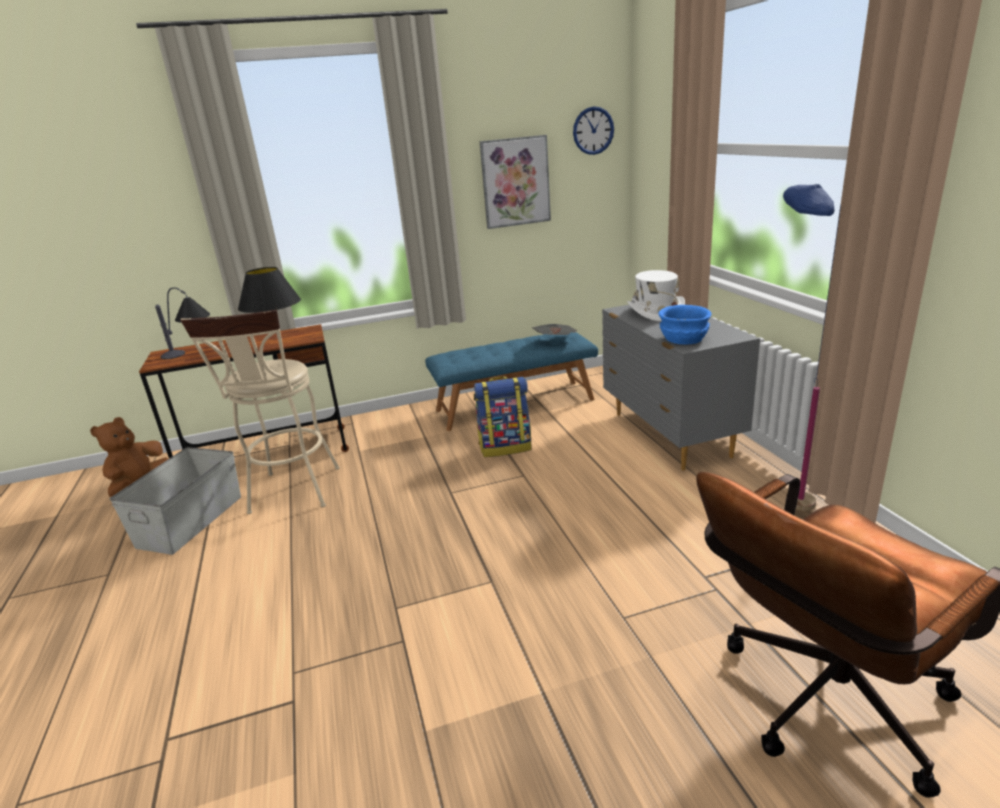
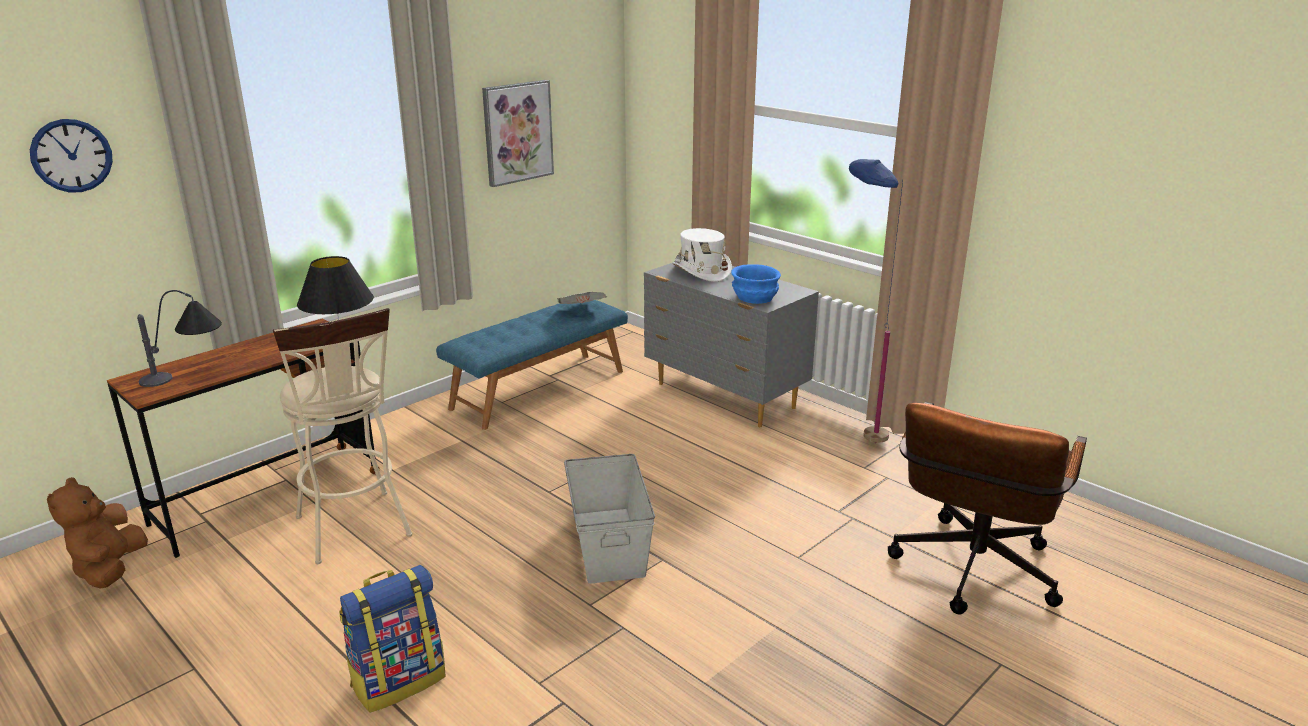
camera: 30 degrees left, 0 degrees up
(192, 520) = (245, 588): grey storage box -> grey storage box (609, 543)
(505, 447) = (568, 435): backpack -> backpack (399, 680)
(593, 130) = (590, 74): wall clock -> wall clock (71, 155)

